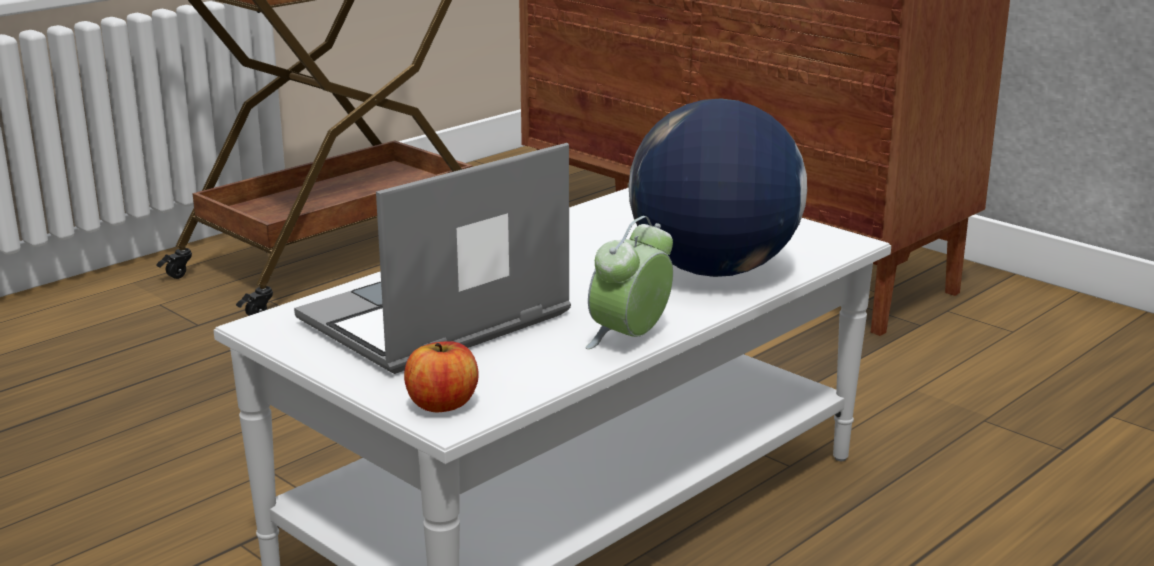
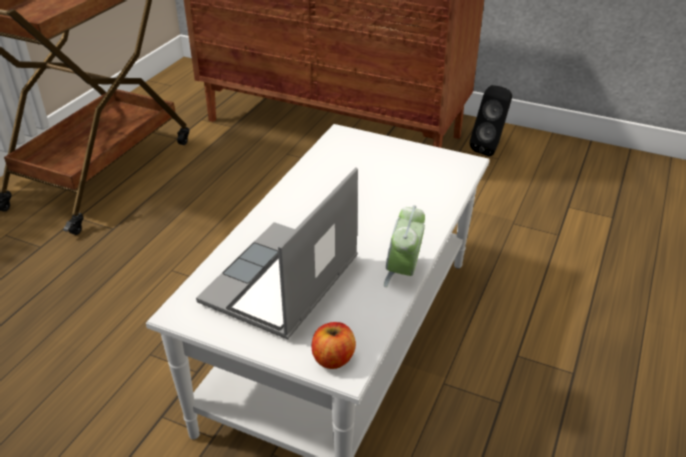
camera: 20 degrees left, 15 degrees up
(713, 270) = (412, 201): globe -> none
(1006, 316) = (490, 148): none -> black speaker

